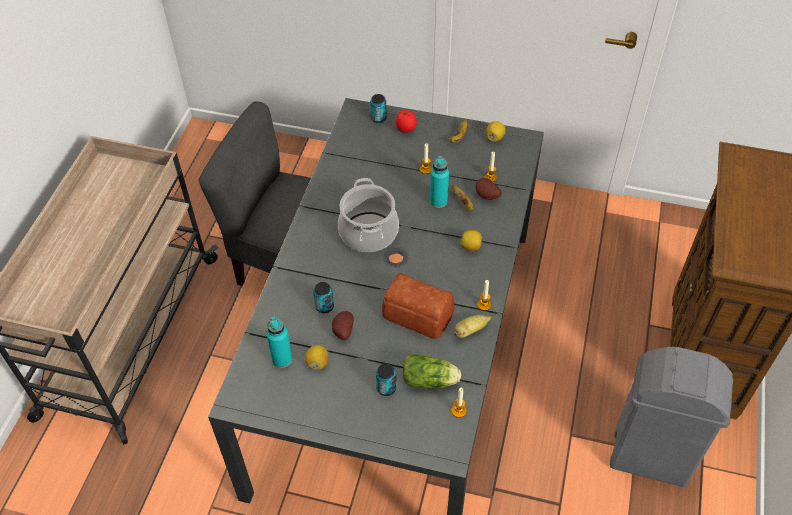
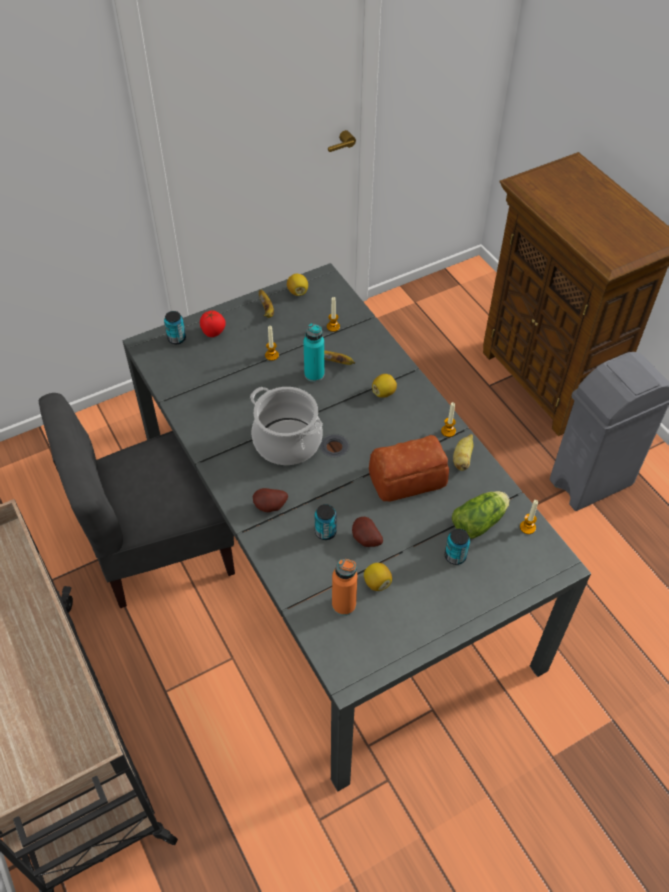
camera: 45 degrees left, 0 degrees up
(282, 359) = (344, 605): turquoise bottle -> orange bottle
(486, 196) = (348, 344): potato -> potato (270, 507)

